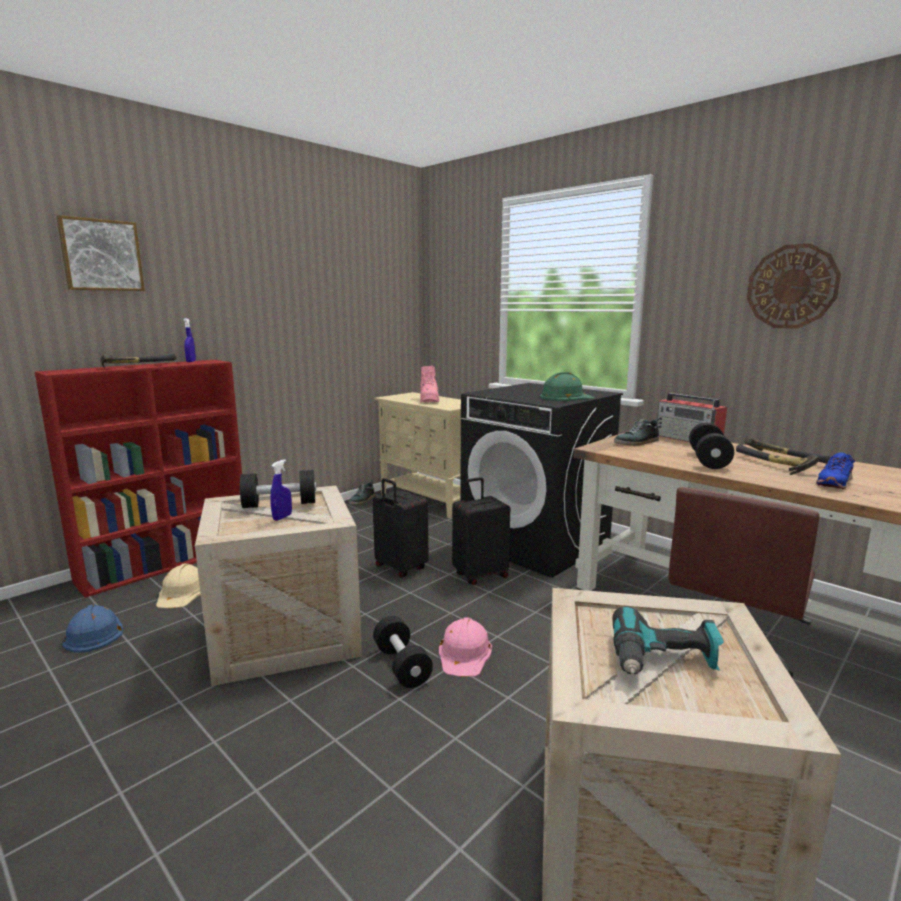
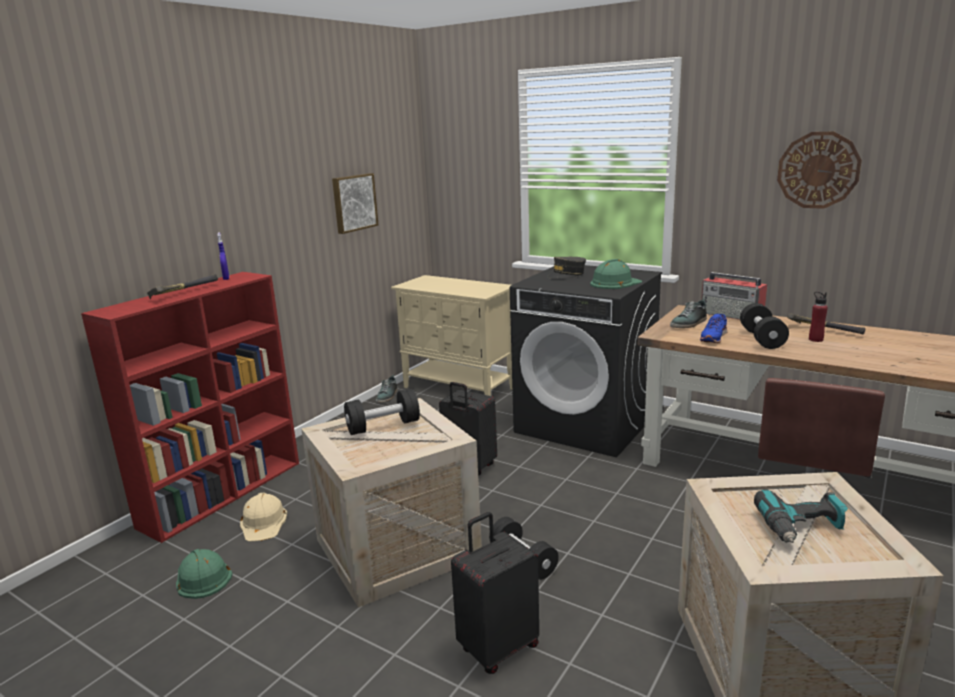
camera: 10 degrees left, 5 degrees up
(94, 633) = (202, 577): blue hard hat -> green hard hat
(101, 255) = (129, 176): picture -> picture (353, 202)
(282, 517) = (398, 440): blue spray bottle -> none
(429, 400) = (452, 286): pink boot -> none
(465, 653) = (573, 541): pink hard hat -> none
(480, 575) = (549, 464): black suitcase -> black suitcase (497, 647)
(524, 389) = (566, 275): none -> grey cap
(771, 465) = (815, 339): hammer -> red bottle
(834, 482) = (872, 353): blue shoe -> blue shoe (713, 337)

